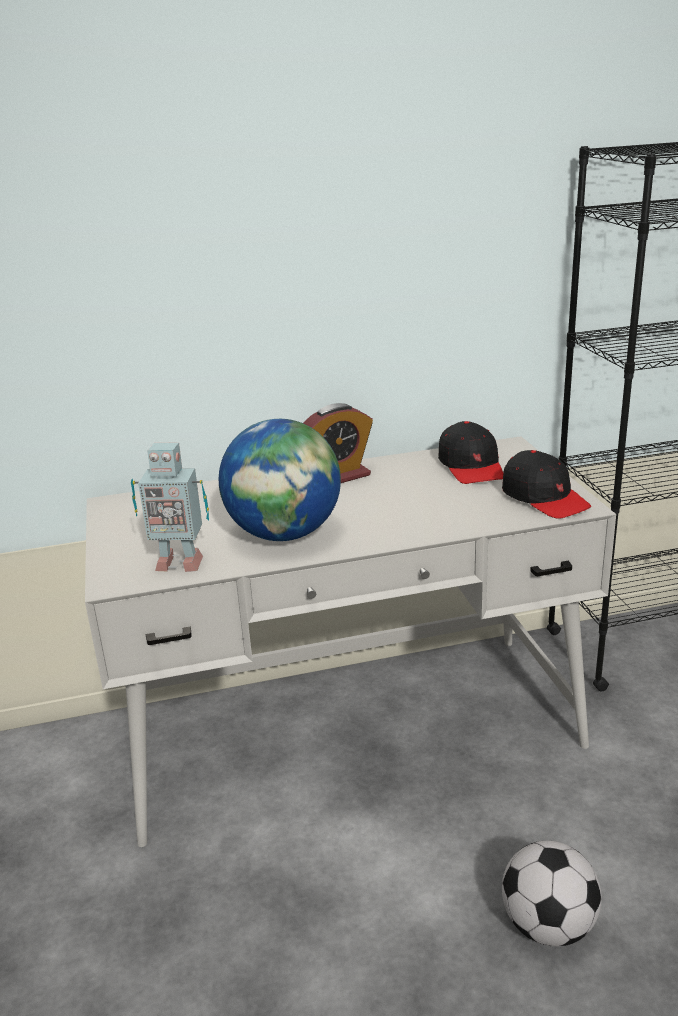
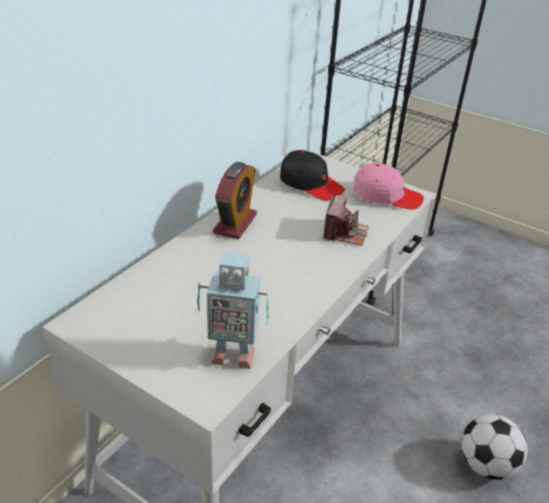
camera: 45 degrees left, 10 degrees up
(178, 562) = (232, 354): toy robot -> toy robot turned 45 degrees clockwise
(284, 534) = (272, 291): globe -> none
(434, 514) = (344, 233): none -> camera
(544, 498) = (386, 195): black cap -> pink cap

